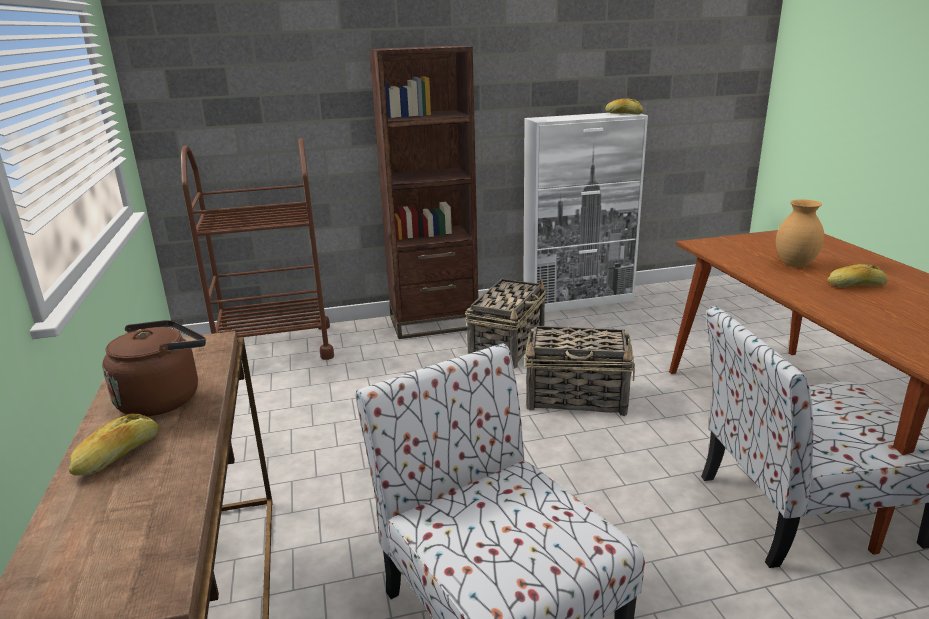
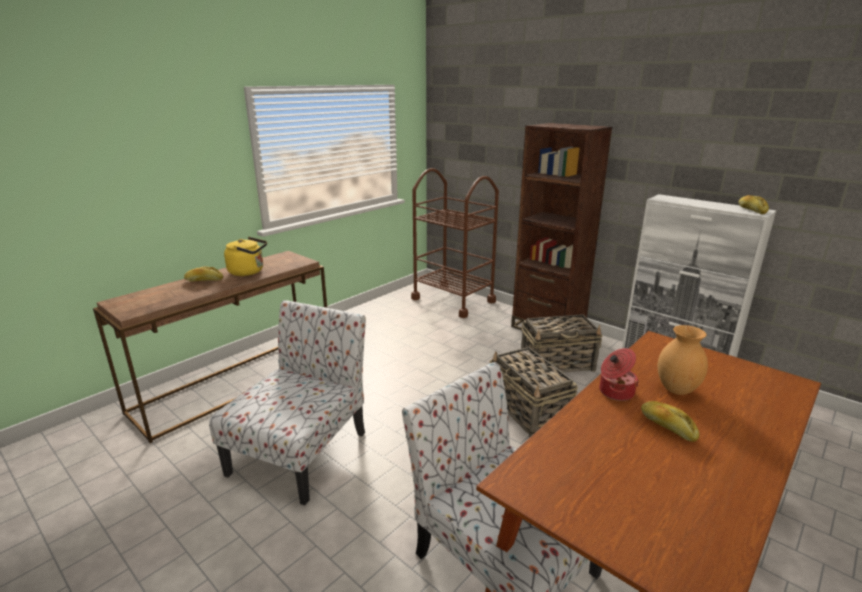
camera: 55 degrees right, 0 degrees up
(164, 398) = (249, 272): brown kettle -> yellow kettle
(786, 284) = (615, 392): none -> cooking pot

